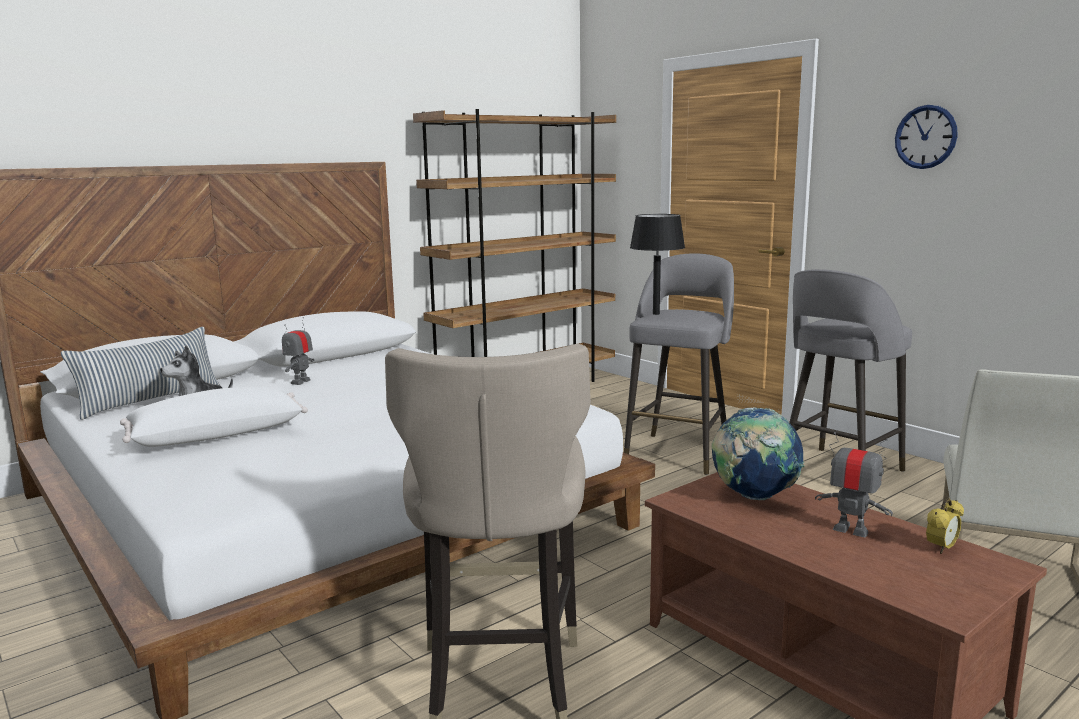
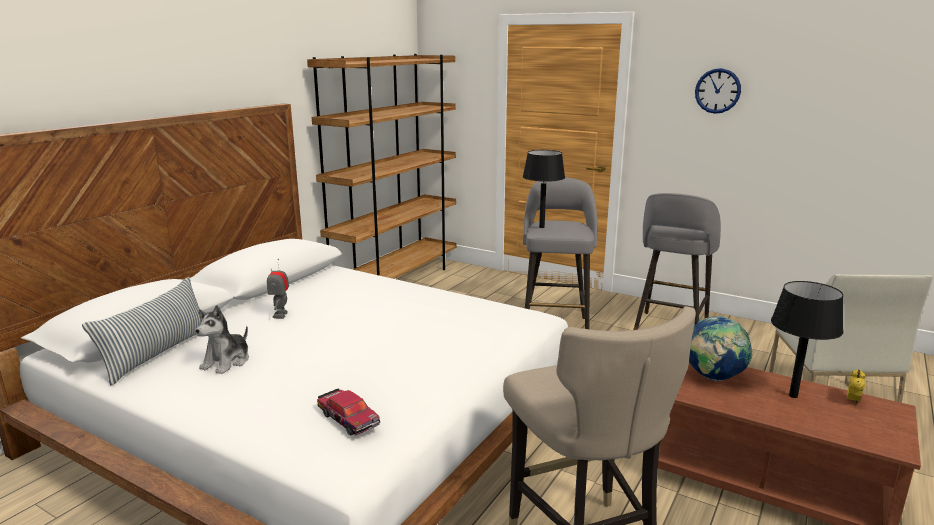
camera: 20 degrees left, 5 degrees up
(217, 435) = (272, 384): white pillow -> none
(247, 468) = (348, 418): none -> toy car
(851, 530) = (793, 396): toy robot -> black table lamp

